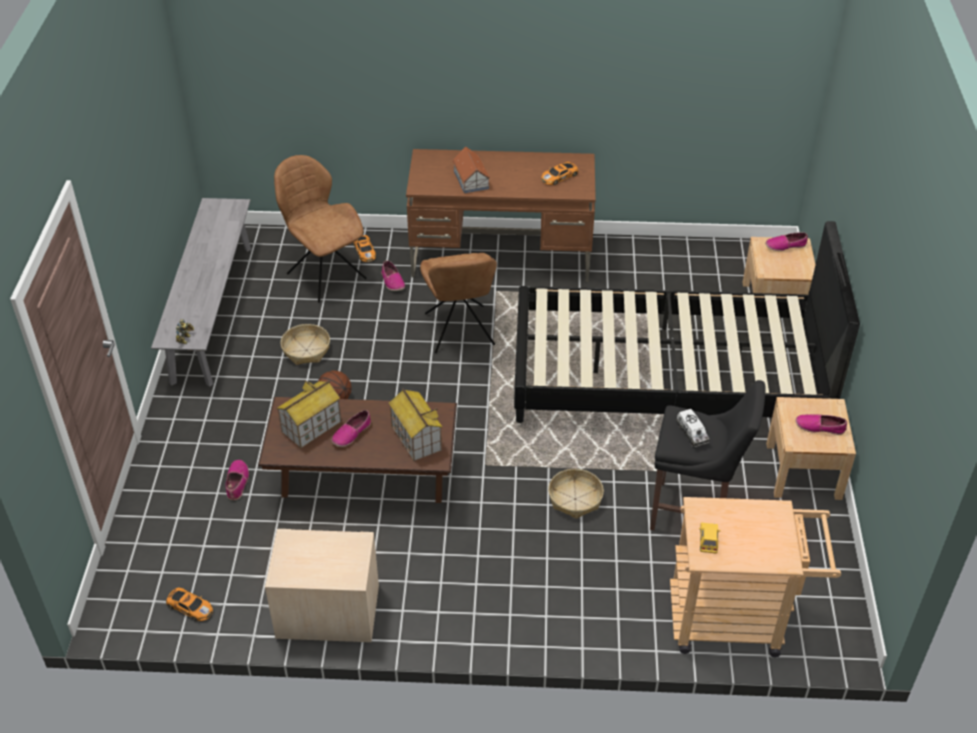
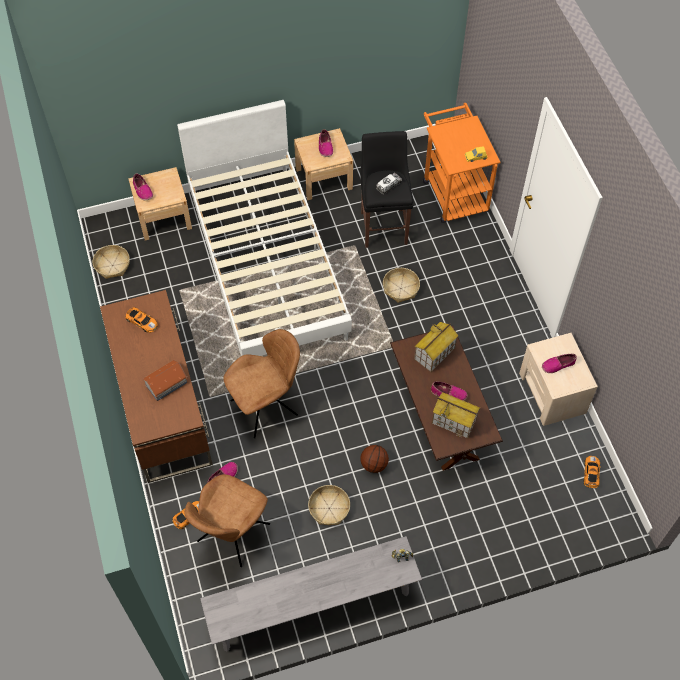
camera: 110 degrees left, 15 degrees up
(237, 482) = (480, 494): shoe -> shoe (558, 365)
(667, 378) = (267, 264): black bed -> white bed
(712, 252) = (112, 265): none -> basket
(737, 619) = (452, 191): beige cart -> orange cart

